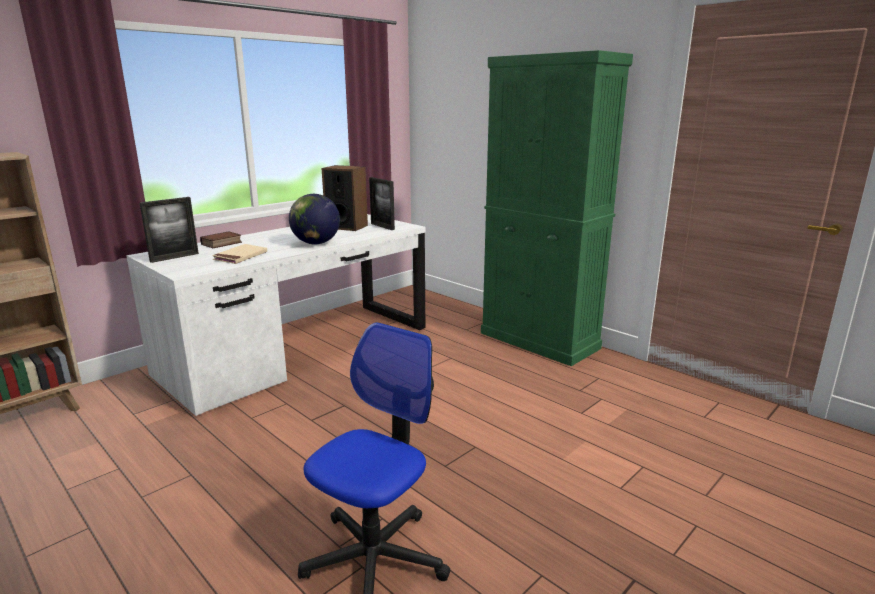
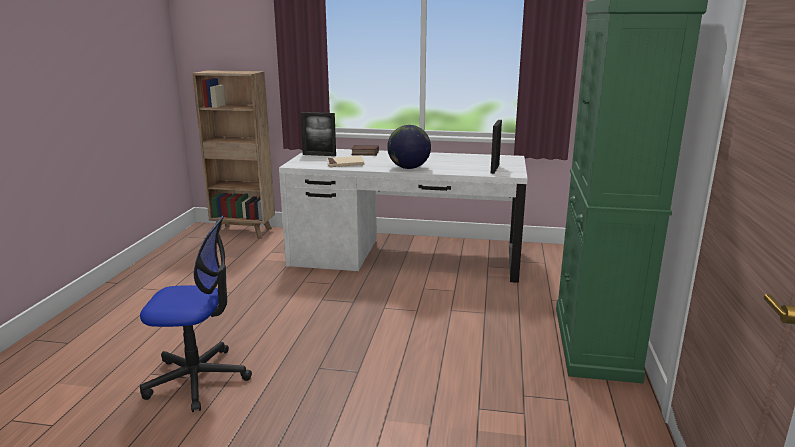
camera: 55 degrees right, 0 degrees up
(346, 227) = (470, 162): speaker -> none

